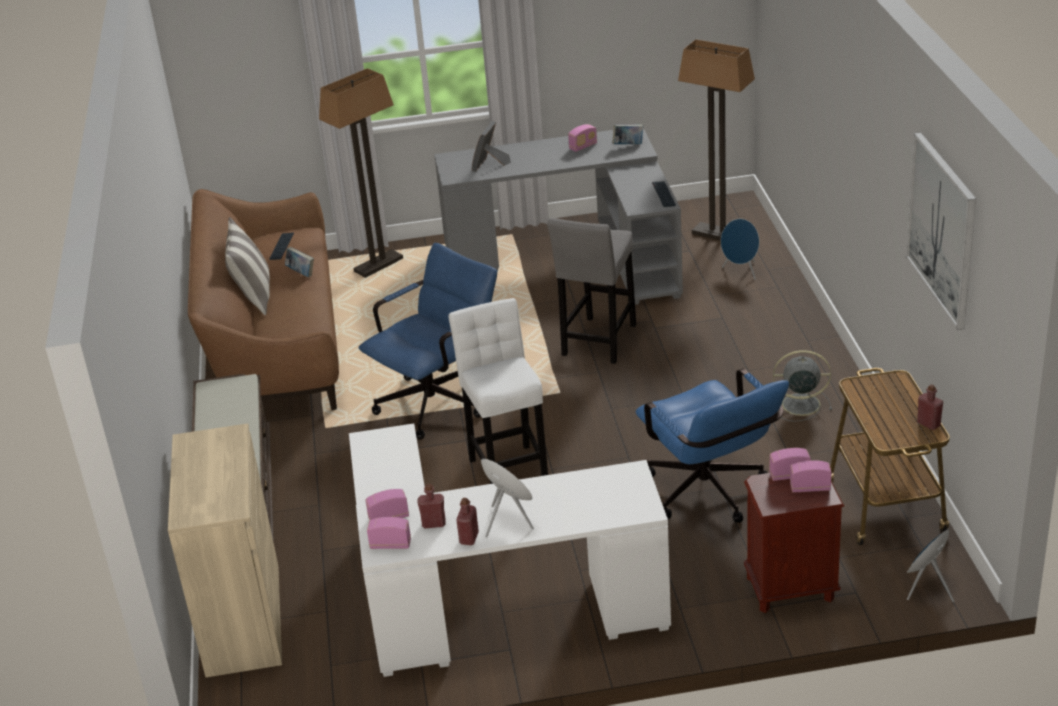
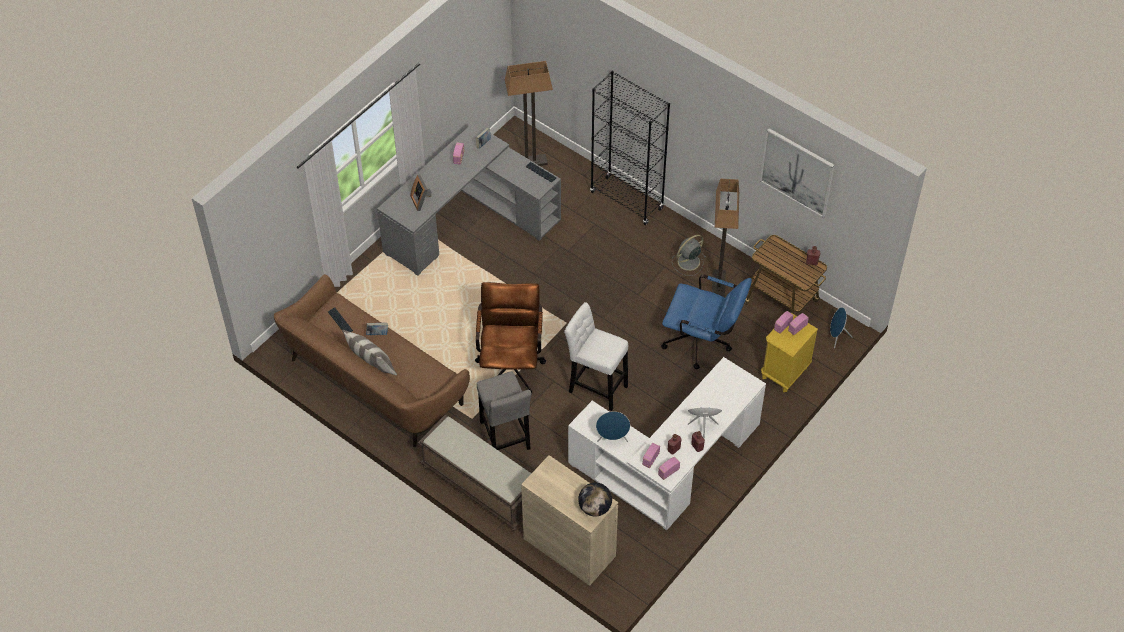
camera: 45 degrees left, 20 degrees up
(213, 506) = (595, 508): none -> globe
(378, 265) = (361, 291): floor lamp -> floor lamp (718, 284)
(439, 400) = (511, 365): blue office chair -> brown office chair
(598, 343) = (549, 278): grey stool -> grey stool (505, 438)
(741, 271) = (571, 184): blue speaker -> blue speaker (612, 438)
(790, 589) = (784, 373): brown nightstand -> yellow nightstand
(793, 313) = (627, 200): none -> black bookcase

